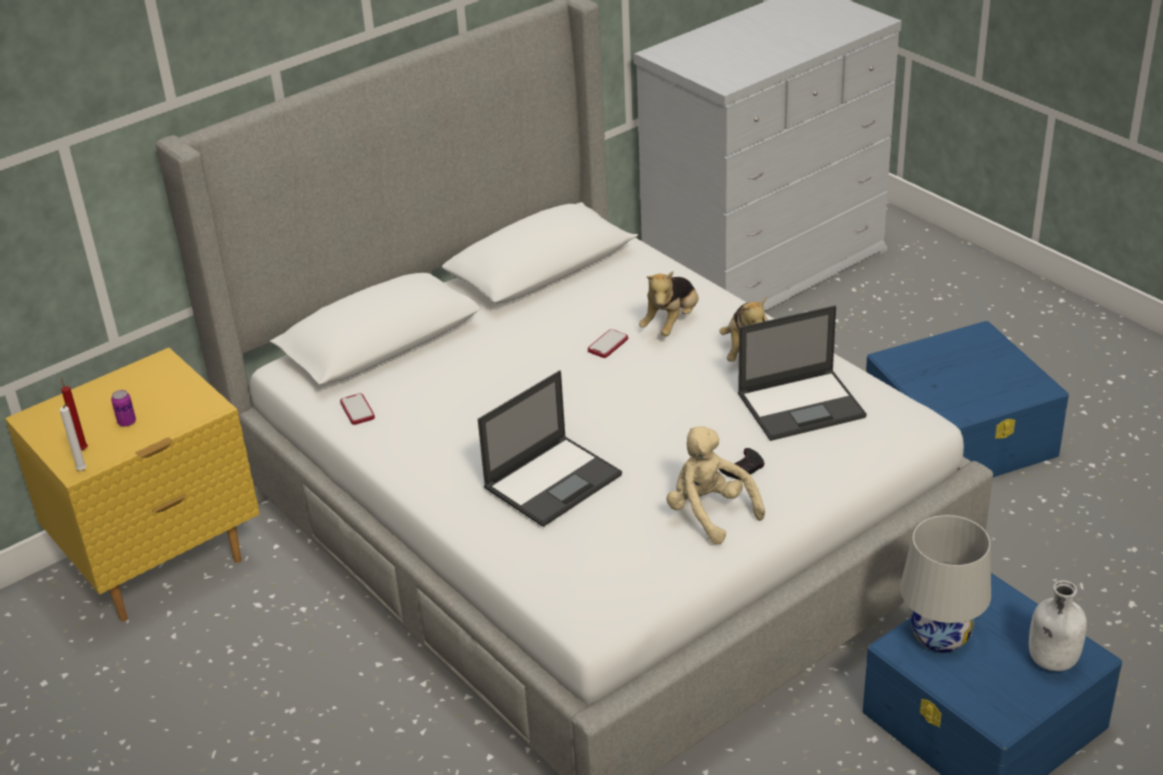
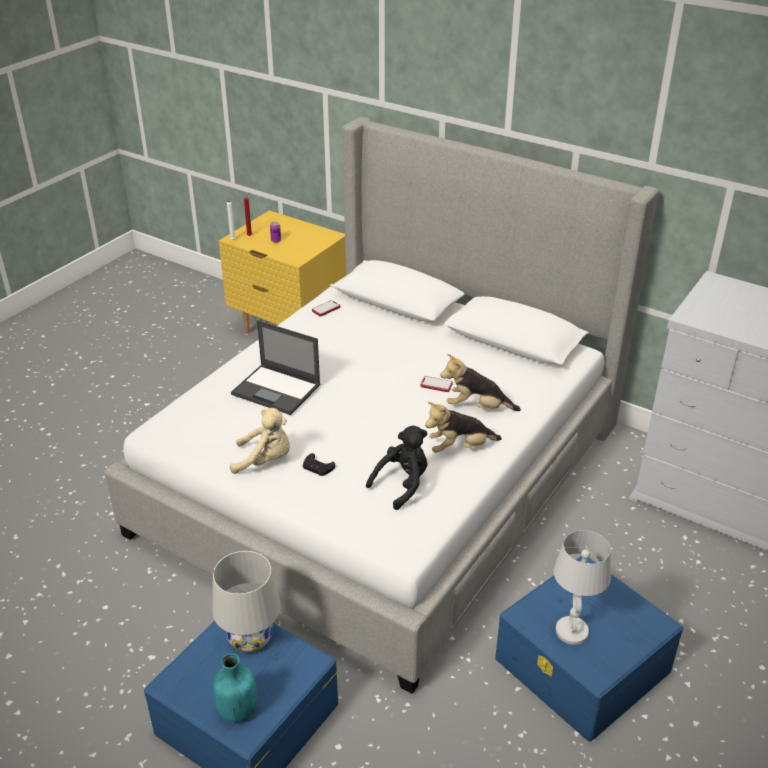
camera: 70 degrees right, 0 degrees up
(709, 513) = (265, 460): beige plush toy -> beige plush toy turned 60 degrees clockwise
(802, 405) = (402, 484): laptop -> black plush toy
(980, 388) = (571, 631): none -> white table lamp
(1051, 661) = (237, 710): white bottle -> turquoise bottle

